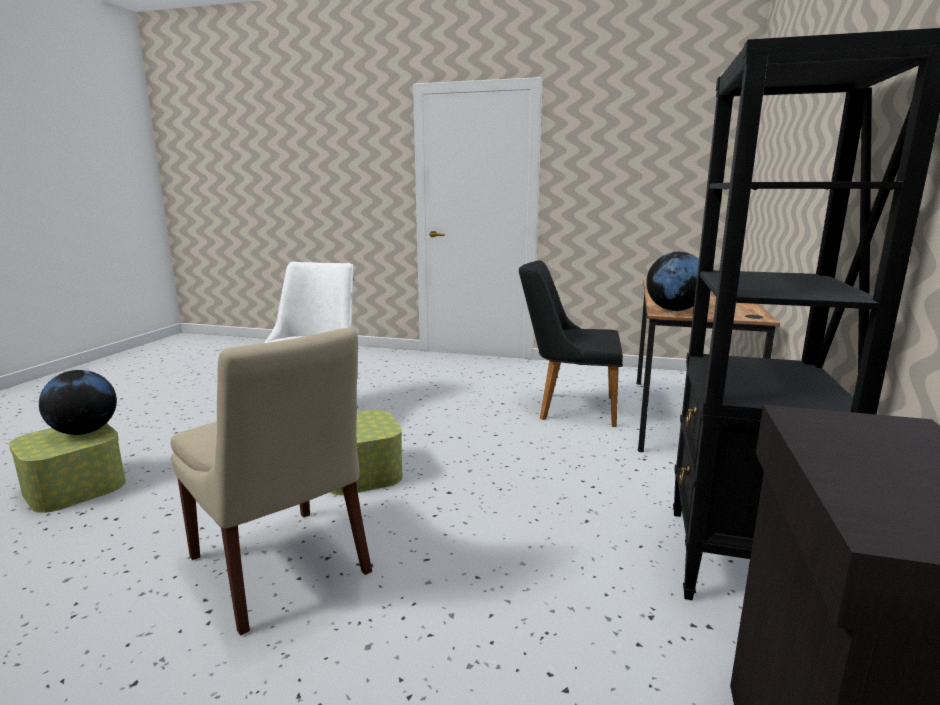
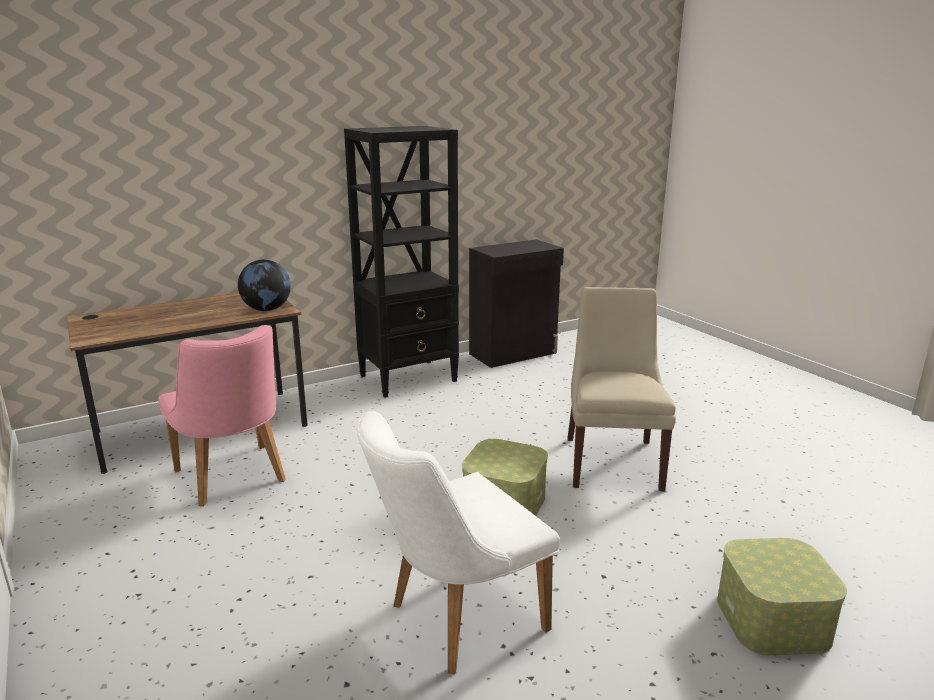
camera: 135 degrees left, 5 degrees up
(85, 431) = (762, 569): globe -> none
(568, 408) = (234, 479): black chair -> pink chair

